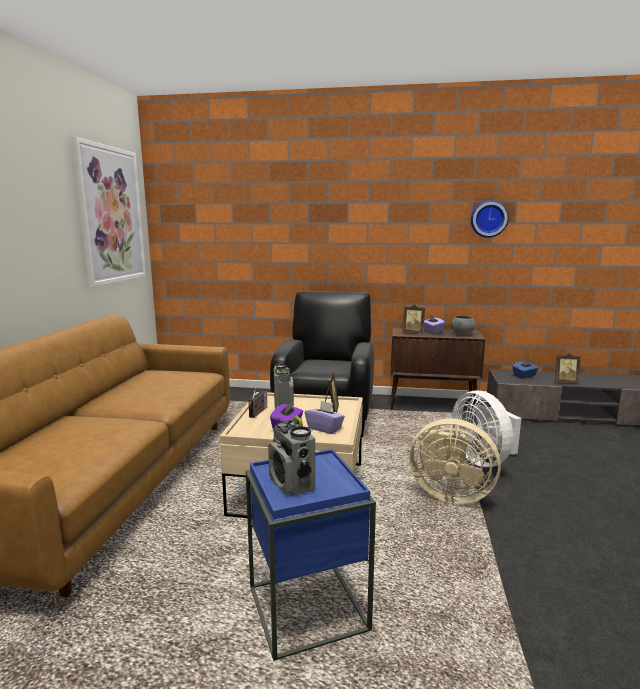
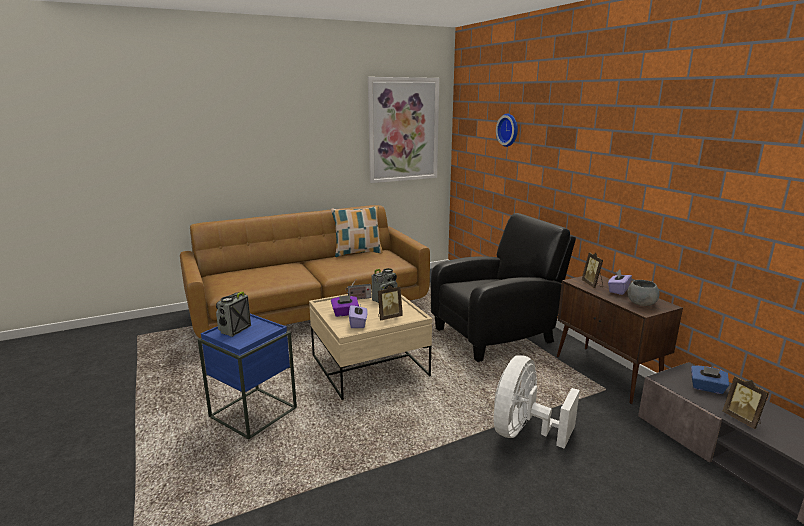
camera: 55 degrees right, 5 degrees up
(126, 381) = (357, 253): none -> pillow
(449, 494) = (435, 428): beige fan -> none
(488, 219) = (718, 163): wall clock -> wall clock (509, 130)

